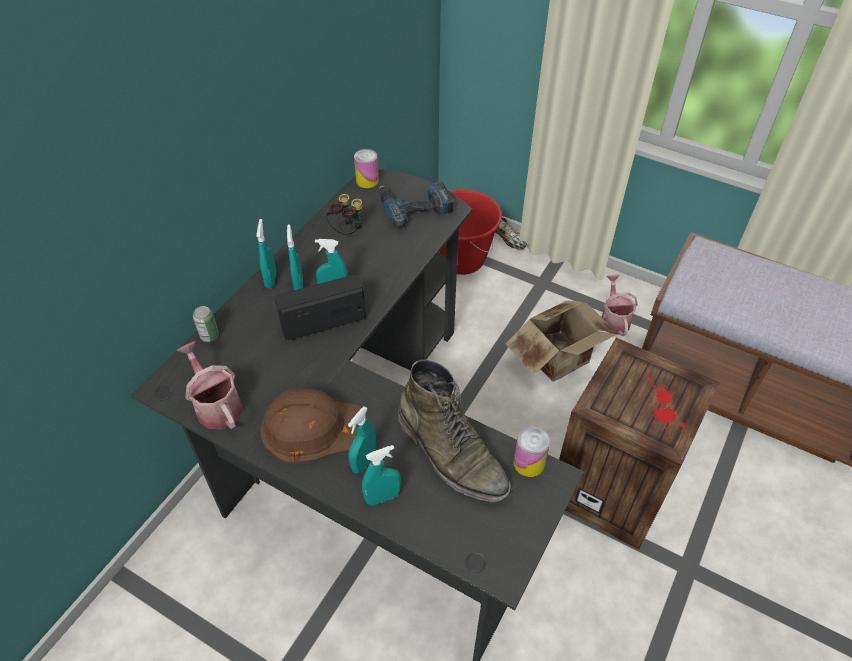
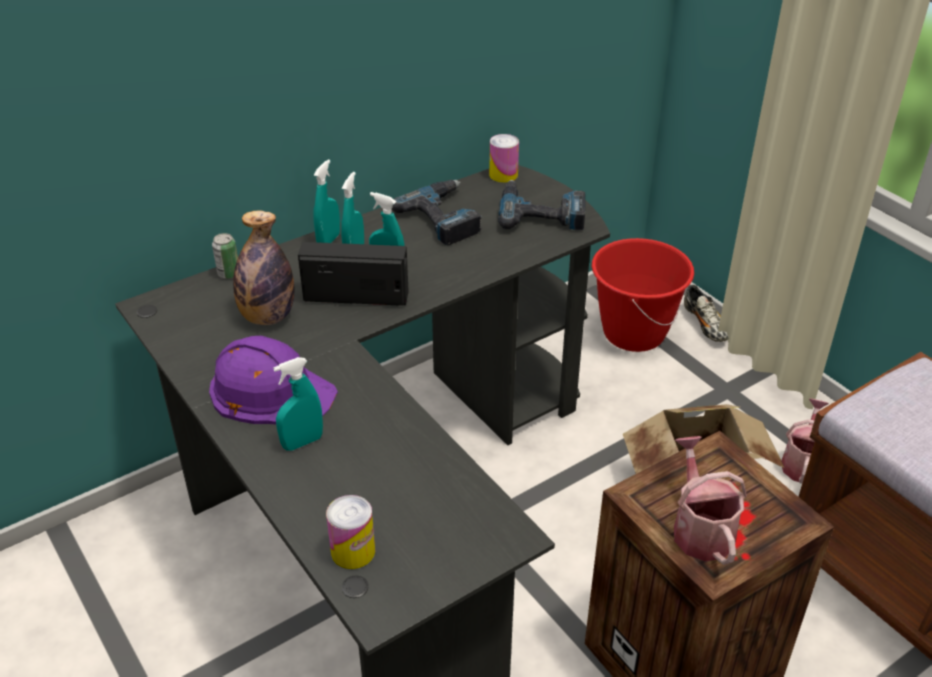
camera: 25 degrees right, 10 degrees down
(216, 405) = (189, 338): watering can -> watering can (700, 528)
(267, 364) = (267, 317): none -> bottle
(312, 428) = (271, 391): brown hard hat -> purple hard hat
(347, 231) = (445, 217): binoculars -> power drill
(382, 497) = (298, 483): turquoise spray bottle -> none
(451, 454) = (405, 469): green boot -> none
(529, 463) = (491, 510): can -> can (353, 551)

